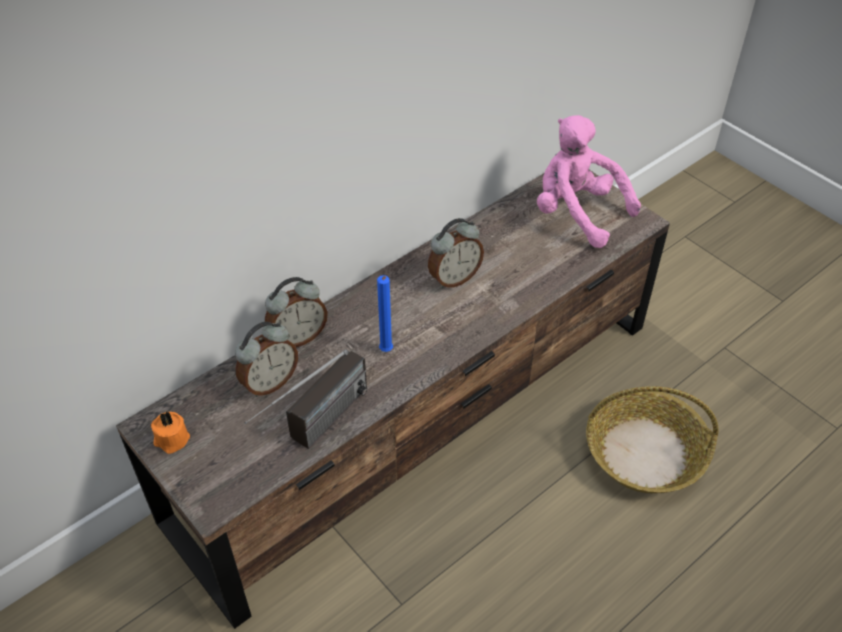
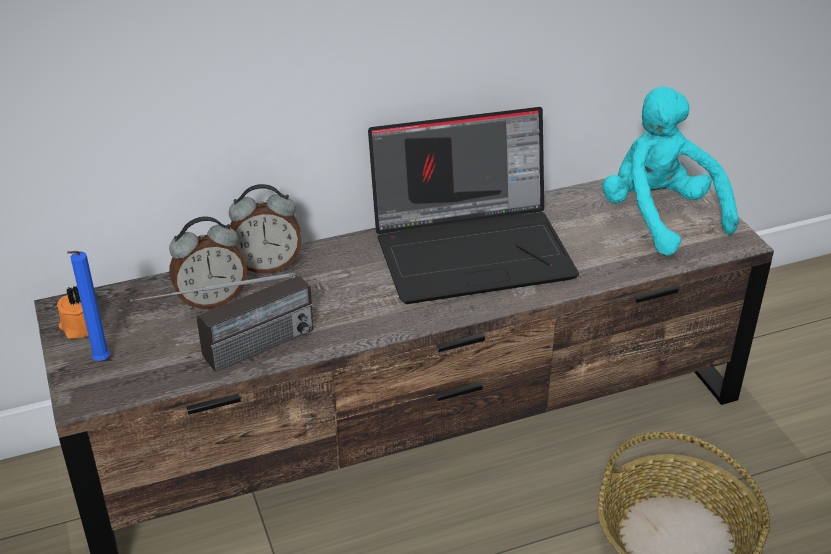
camera: 20 degrees right, 10 degrees down
(386, 352) = (355, 301): blue candle -> blue candle (100, 362)
(454, 278) = (474, 249): alarm clock -> laptop
(577, 213) = (659, 217): pink plush toy -> turquoise plush toy

